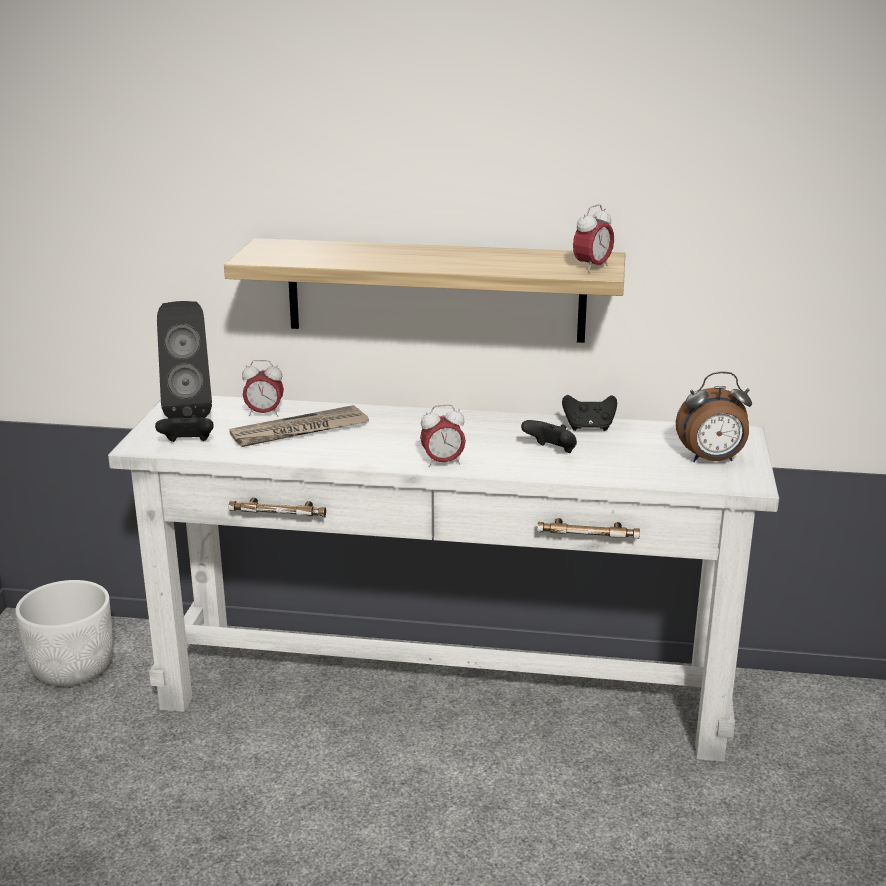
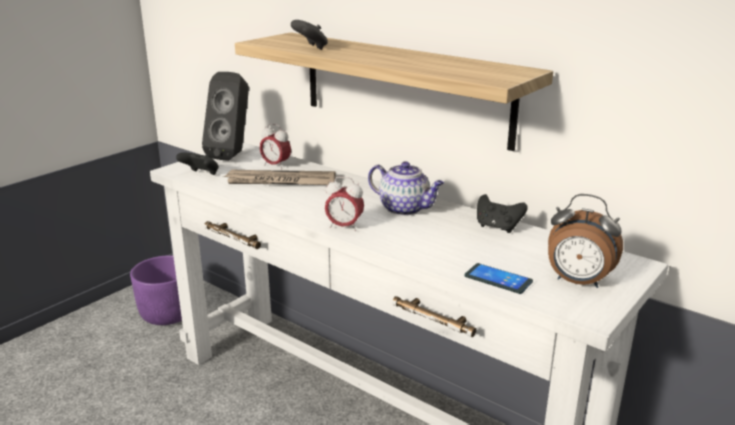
camera: 30 degrees right, 0 degrees up
(73, 669) = (168, 314): white planter -> purple planter
(478, 430) = (405, 209): none -> teapot
(551, 451) = (440, 239): black game controller -> black game controller (310, 48)
(592, 268) = (498, 76): alarm clock -> none
(646, 475) = (498, 279): none -> phone

